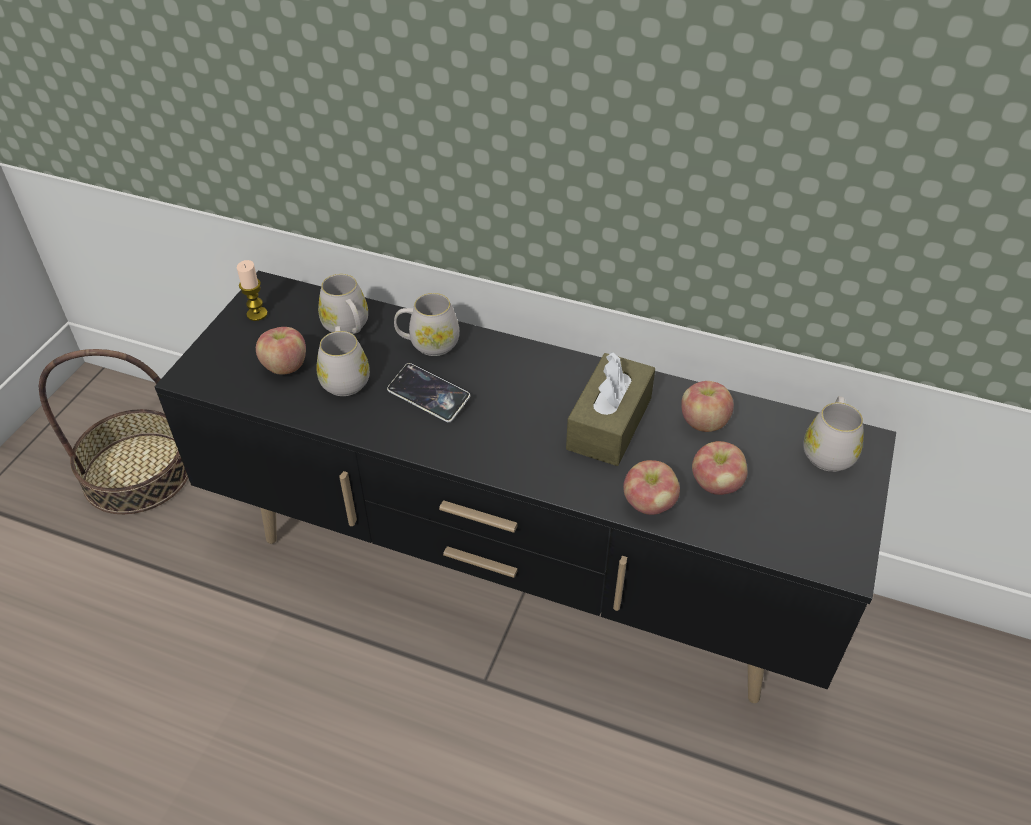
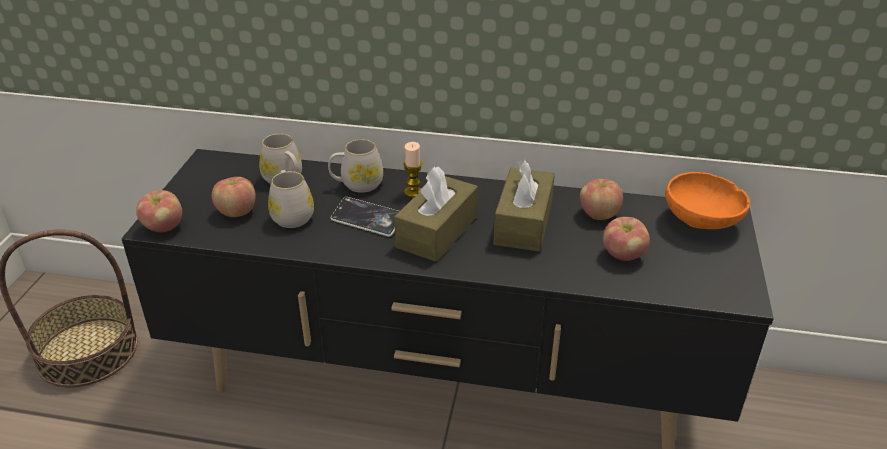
camera: 10 degrees left, 10 degrees down
(257, 314) = (203, 178): candle -> candle (413, 192)
(505, 422) = (437, 231): none -> brown tissue box
(649, 504) = (573, 274): apple -> apple (164, 227)
(828, 450) = (702, 222): white mug -> orange bowl

